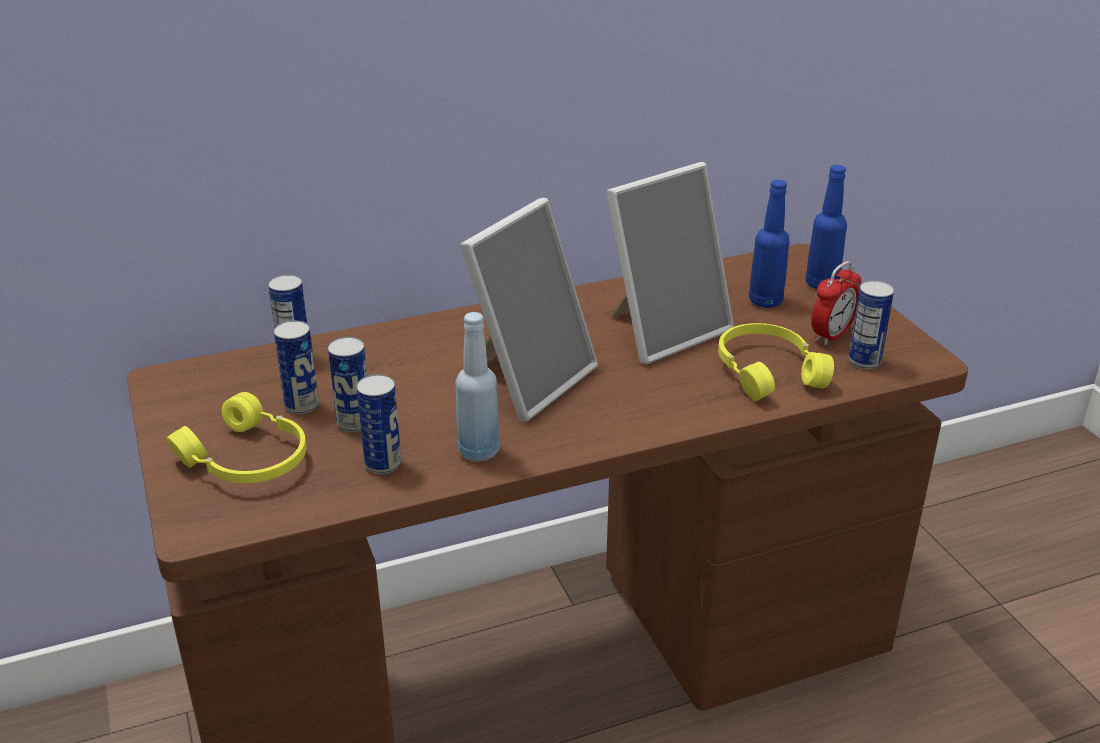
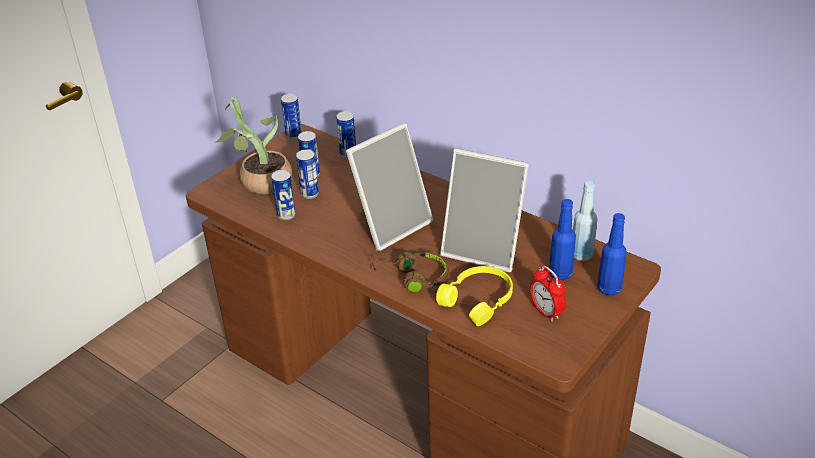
camera: 60 degrees right, 5 degrees up
(246, 460) = (260, 181): yellow headphones -> potted plant
(478, 452) = (317, 236): blue bottle -> blue bottle (581, 255)
(527, 380) = (390, 225): picture frame -> picture frame turned 45 degrees counterclockwise
(670, 404) = (412, 277): none -> brown headphones
(831, 336) = (546, 312): alarm clock -> alarm clock turned 45 degrees clockwise
(864, 361) = (528, 334): can -> can (294, 135)

